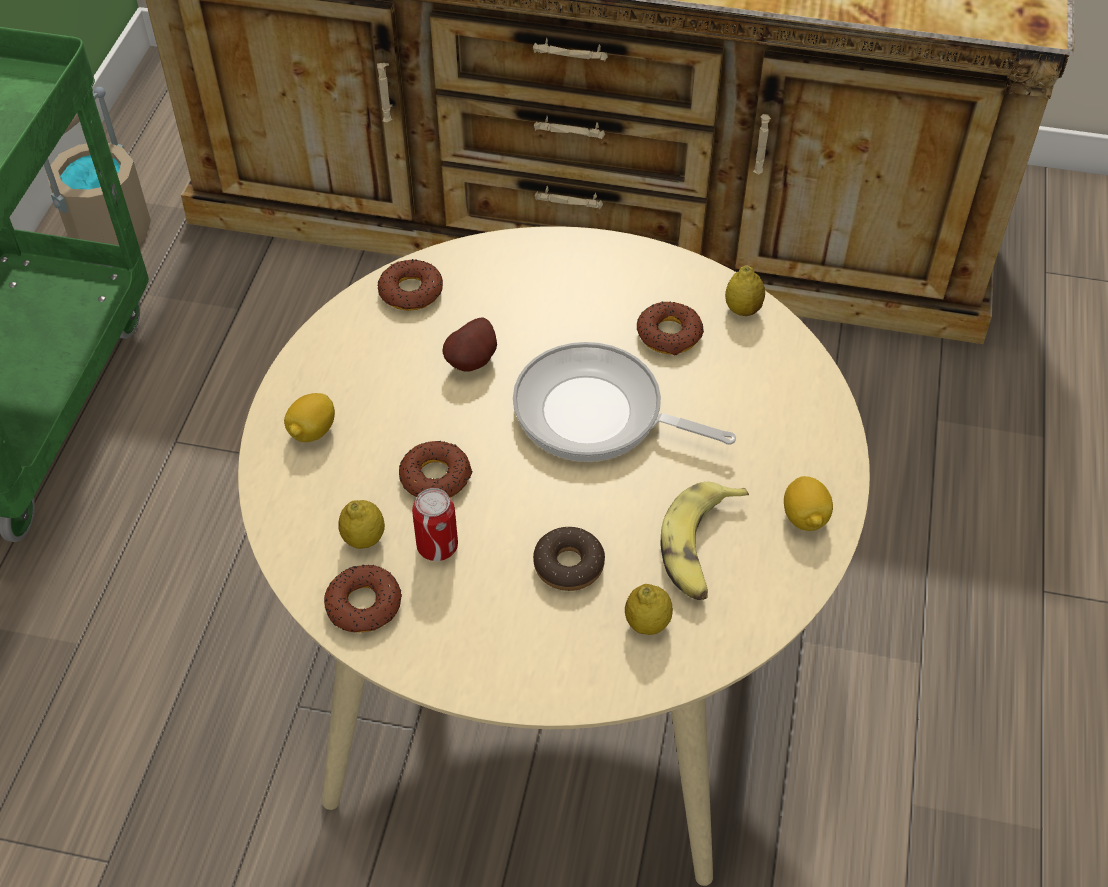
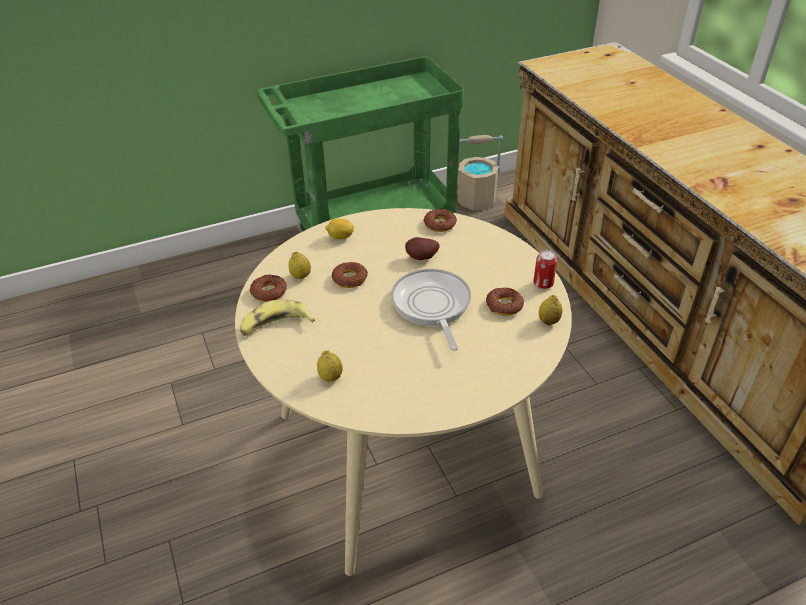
camera: 55 degrees right, 10 degrees down
(437, 546) = (315, 296): can -> can (543, 283)
(568, 565) = (340, 338): donut -> none
(700, 548) = (389, 374): banana -> banana (275, 325)
(804, 517) = (442, 402): lemon -> none

